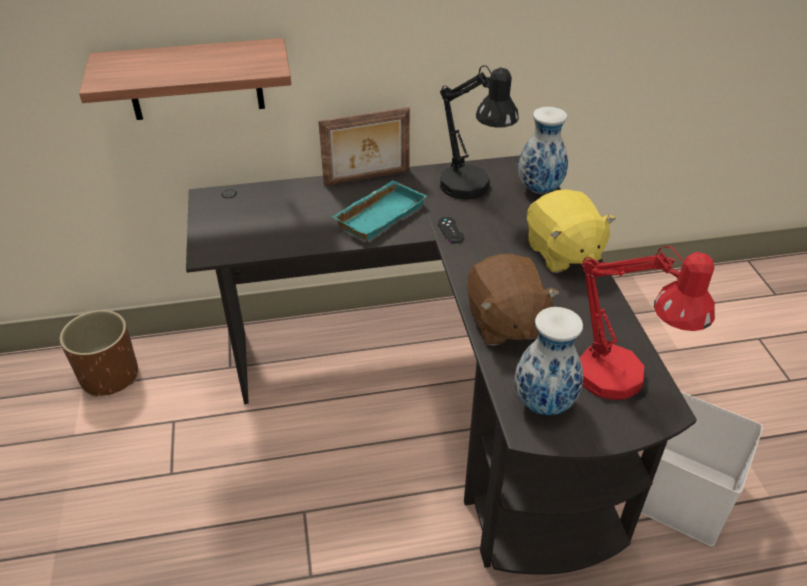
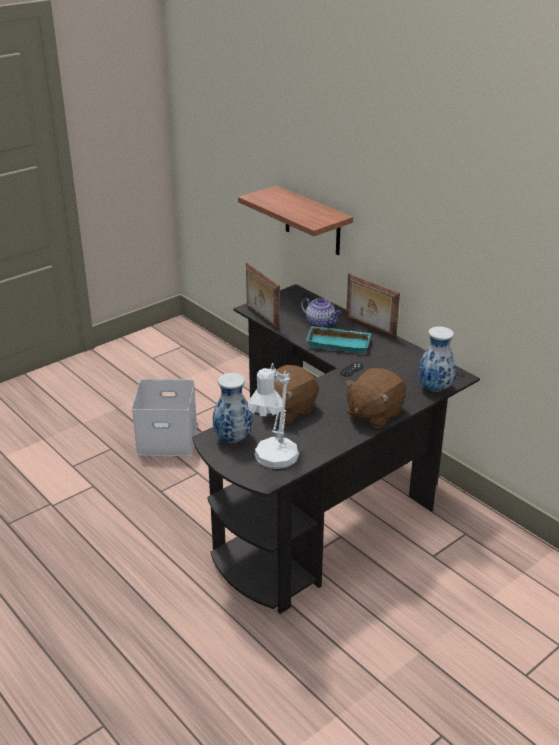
camera: 60 degrees right, 10 degrees down
(110, 376) = (228, 371): brown planter -> none
(247, 253) = (261, 318): none -> picture frame
(316, 210) = (321, 323): none -> teapot
(471, 190) = (402, 365): black table lamp -> none
(562, 253) = (373, 413): yellow plush toy -> brown plush toy
(622, 383) = (273, 461): red table lamp -> white table lamp
(679, 490) = (345, 629): white storage box -> white storage box (168, 438)

